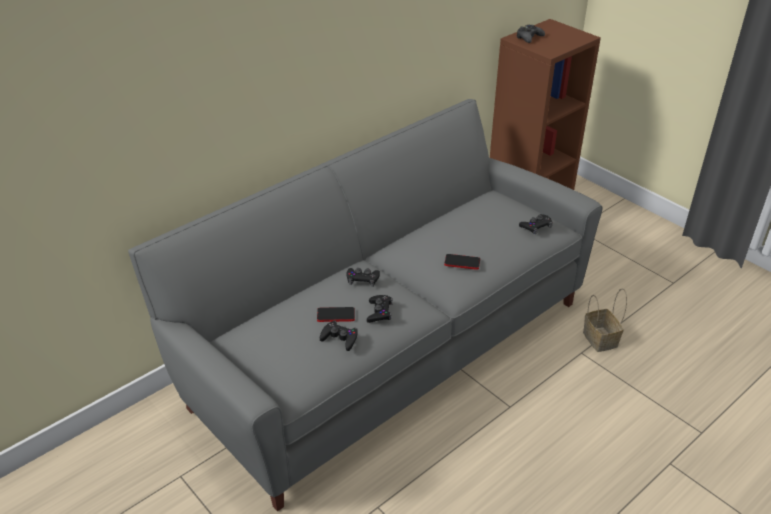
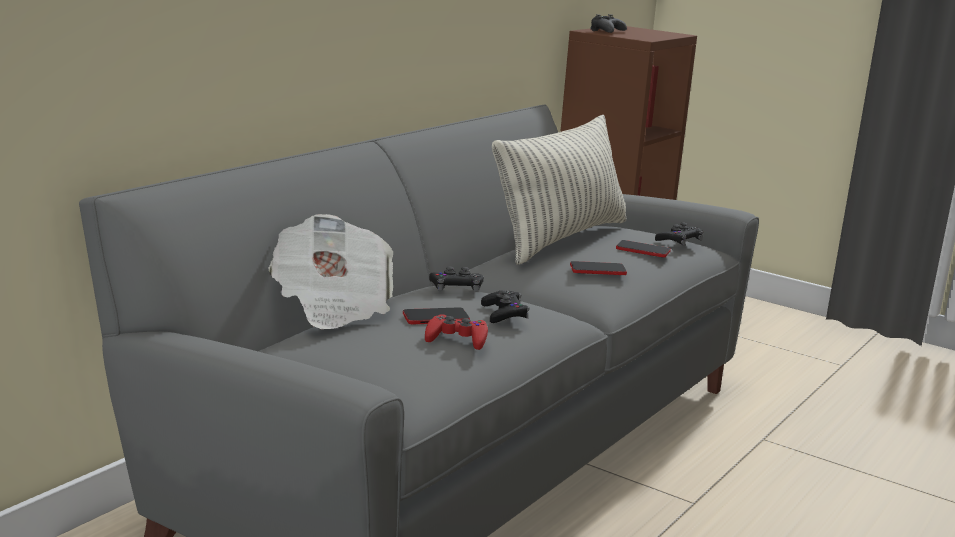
camera: 15 degrees left, 20 degrees down
(280, 298) = (332, 305): none -> newspaper
(339, 338) = (457, 338): black game controller -> red game controller
(456, 220) = (561, 238): none -> pillow
(503, 239) = (643, 250): none -> phone
(599, 338) = (778, 423): basket -> none

